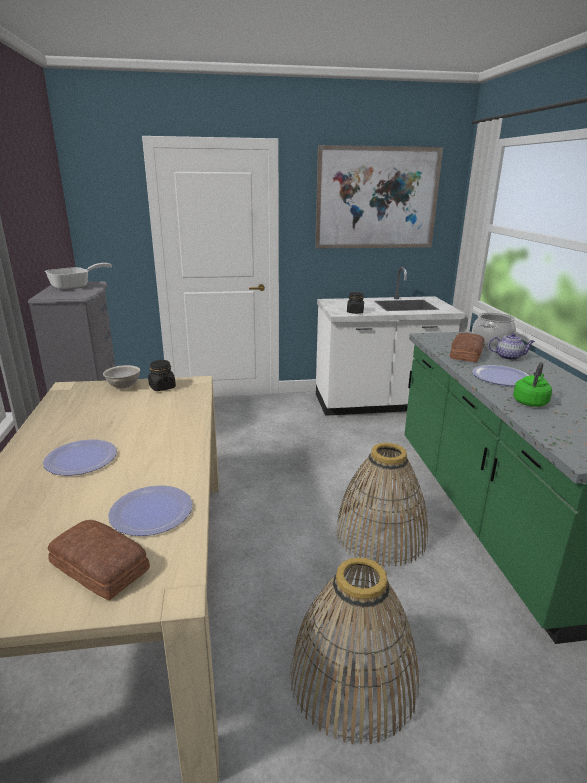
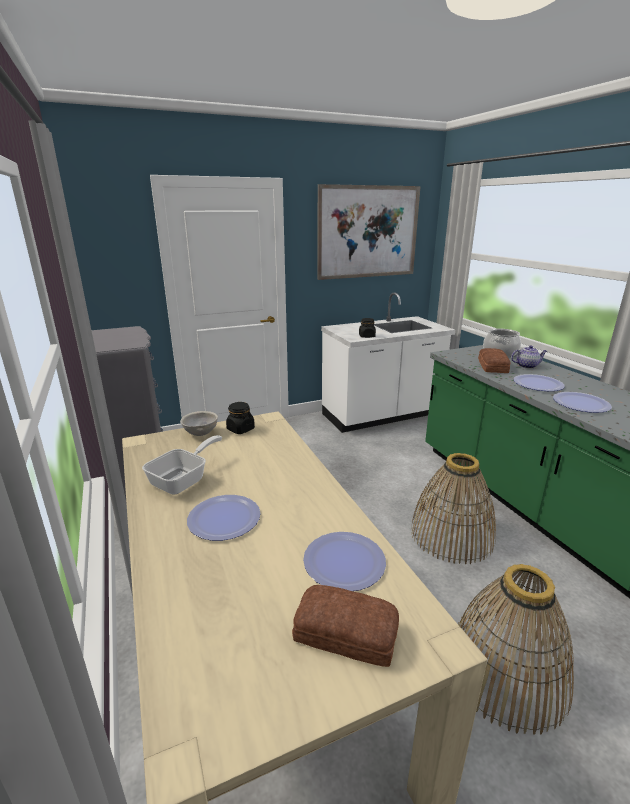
camera: 15 degrees left, 0 degrees up
(75, 287) = (116, 334): frying pan -> frying pan (184, 480)
(530, 402) = (581, 403): green kettle -> plate

